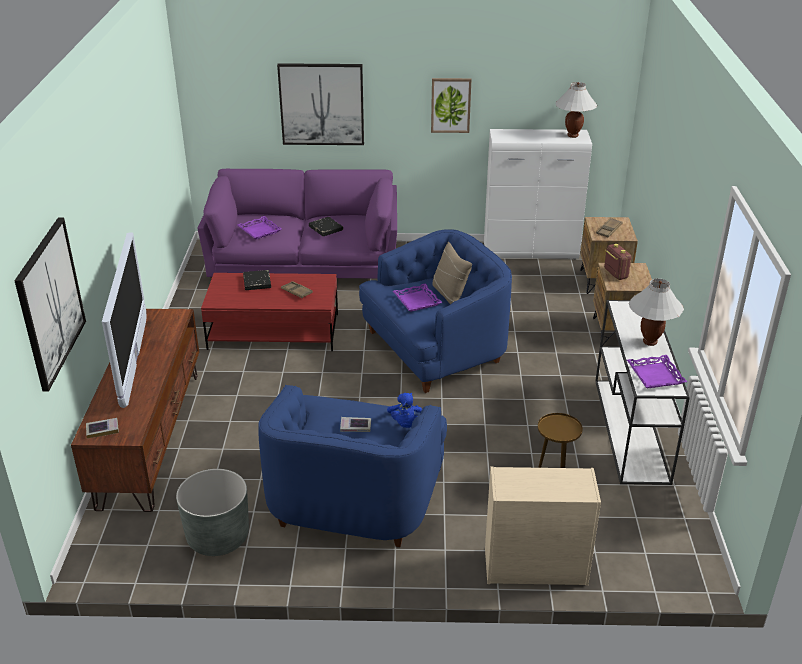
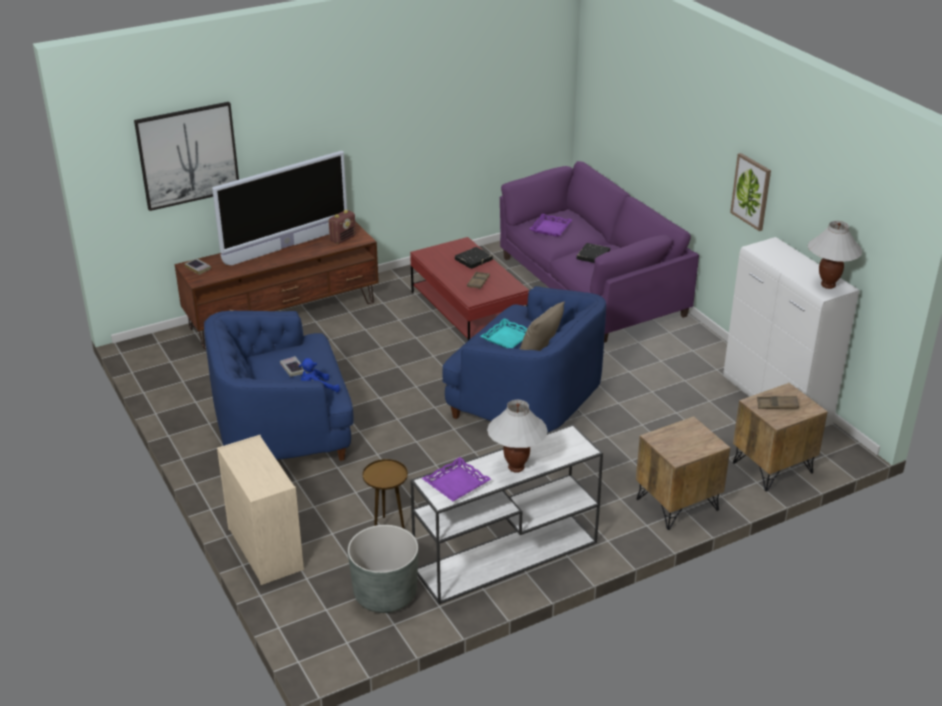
camera: 60 degrees right, 0 degrees up
(218, 537) = (197, 386): grey planter -> grey planter (385, 594)
(321, 104) = (660, 136): picture -> none
(416, 301) = (507, 337): purple tray -> turquoise tray
(615, 274) = (681, 432): radio -> radio (343, 239)

